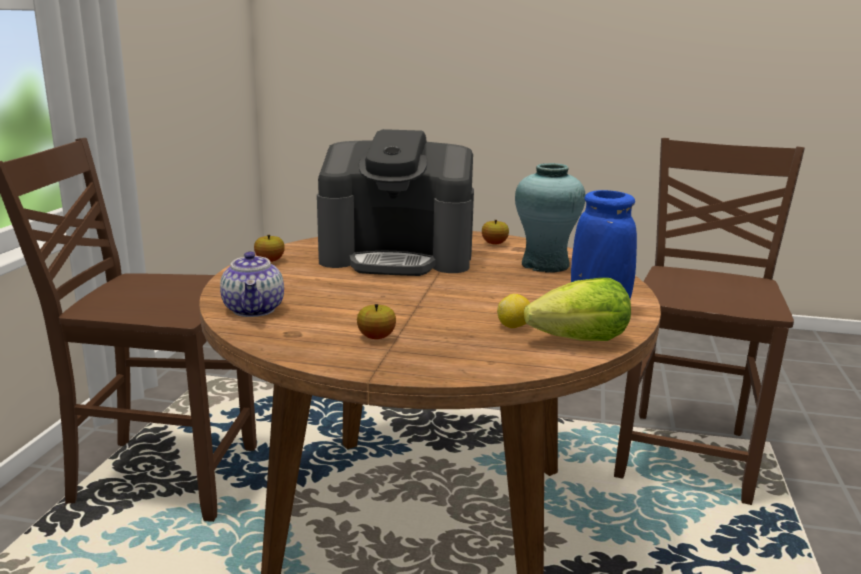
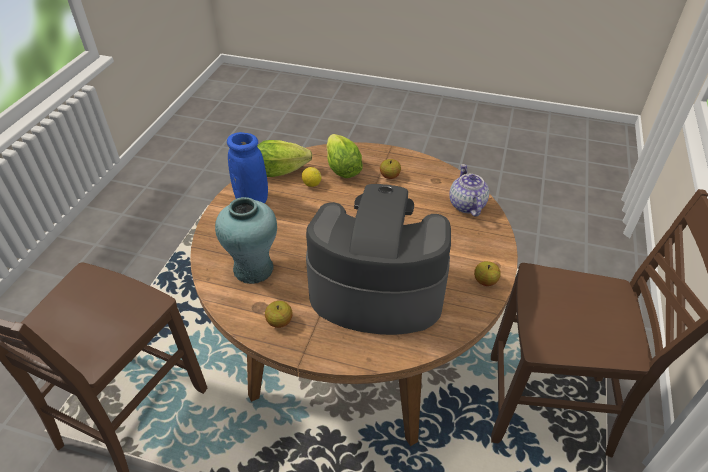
camera: 175 degrees left, 25 degrees up
(467, 345) = (342, 169): none -> lettuce

